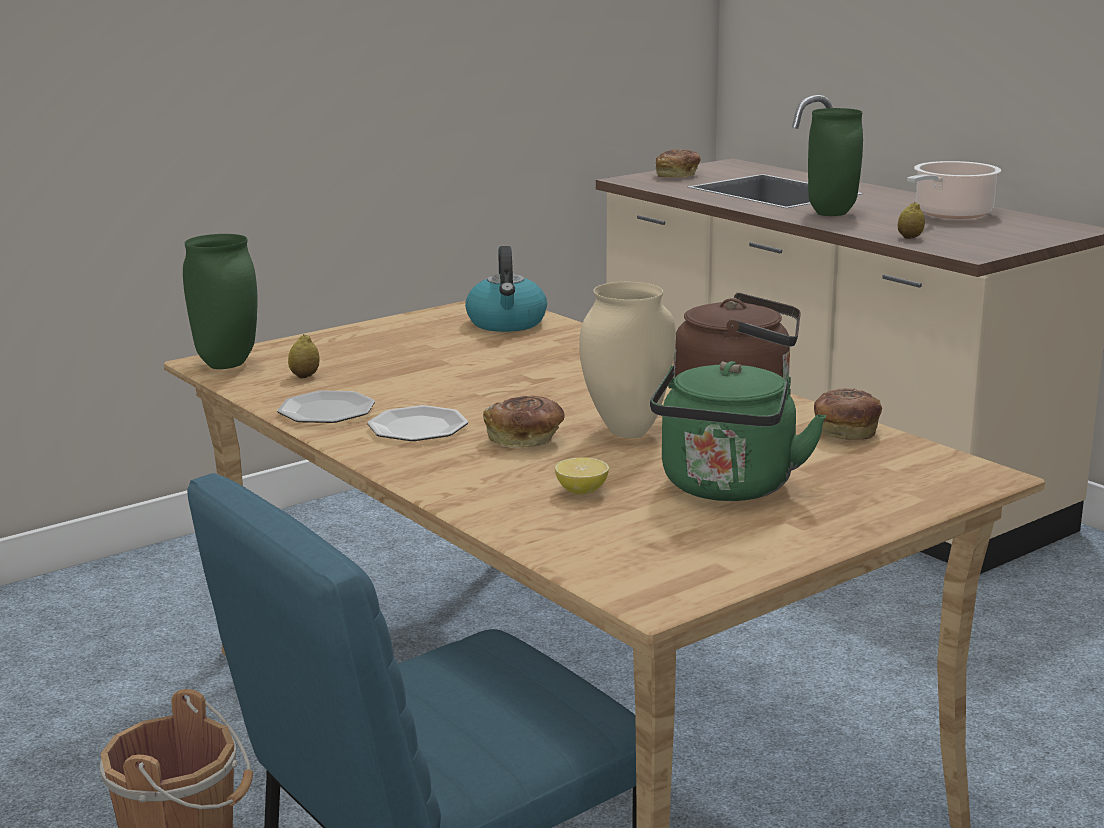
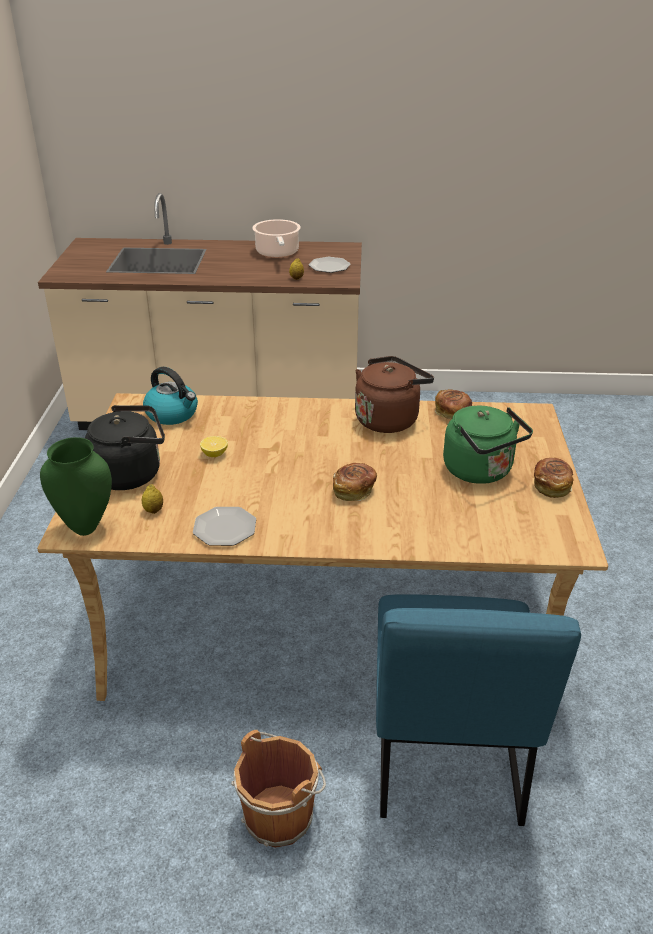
camera: 50 degrees left, 15 degrees up
(355, 347) = (131, 474): none -> black kettle
(417, 428) = (292, 512): plate -> plate (329, 266)
(581, 491) = (439, 507): lemon -> lemon (214, 454)
(626, 431) = (380, 460): beige vase -> none
(677, 175) = (79, 263): bread -> bread (551, 486)
(830, 214) = (225, 271): green vase -> none

